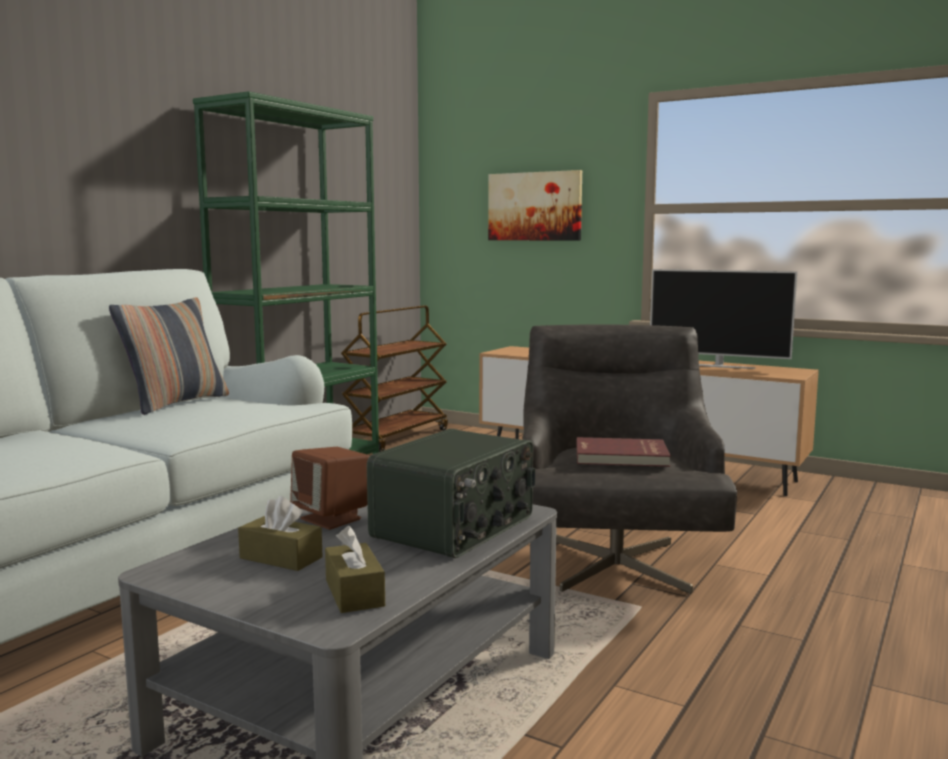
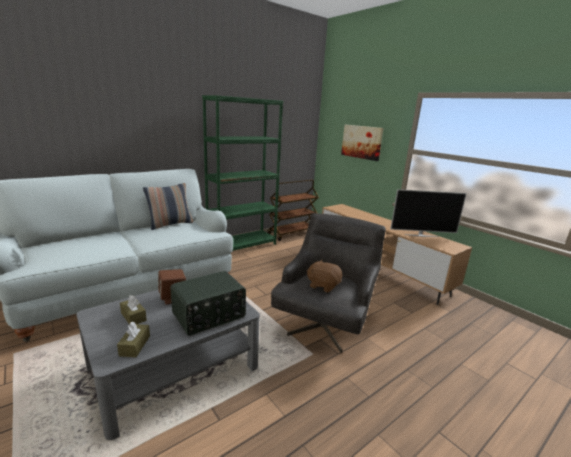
camera: 20 degrees right, 10 degrees up
(621, 456) = (323, 285): red book -> brown plush toy
(718, 366) = (421, 235): television -> television turned 45 degrees counterclockwise

